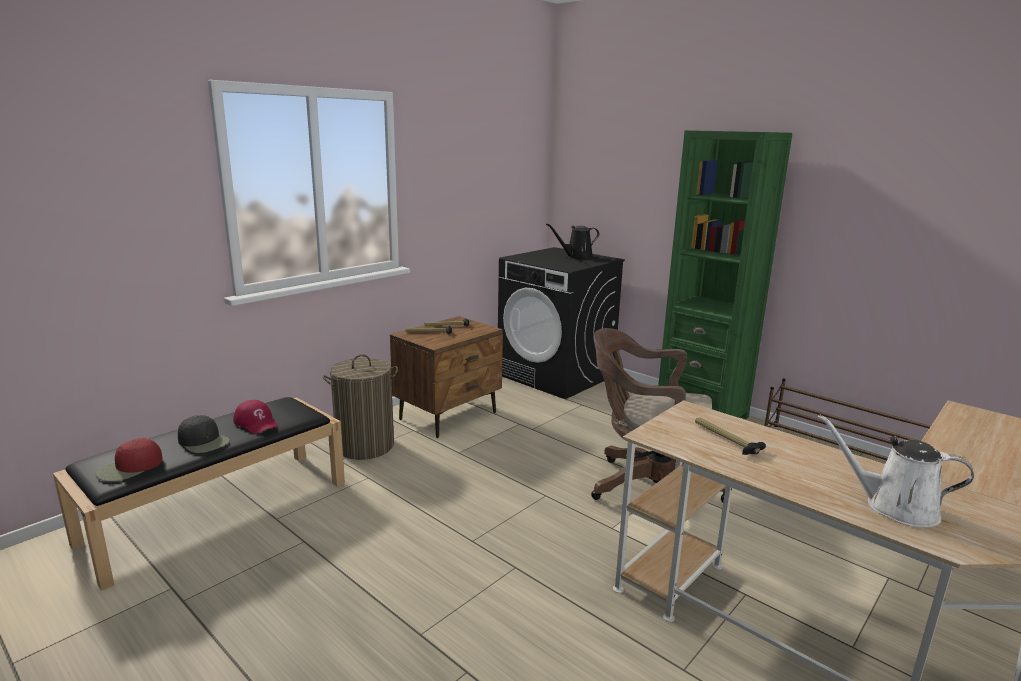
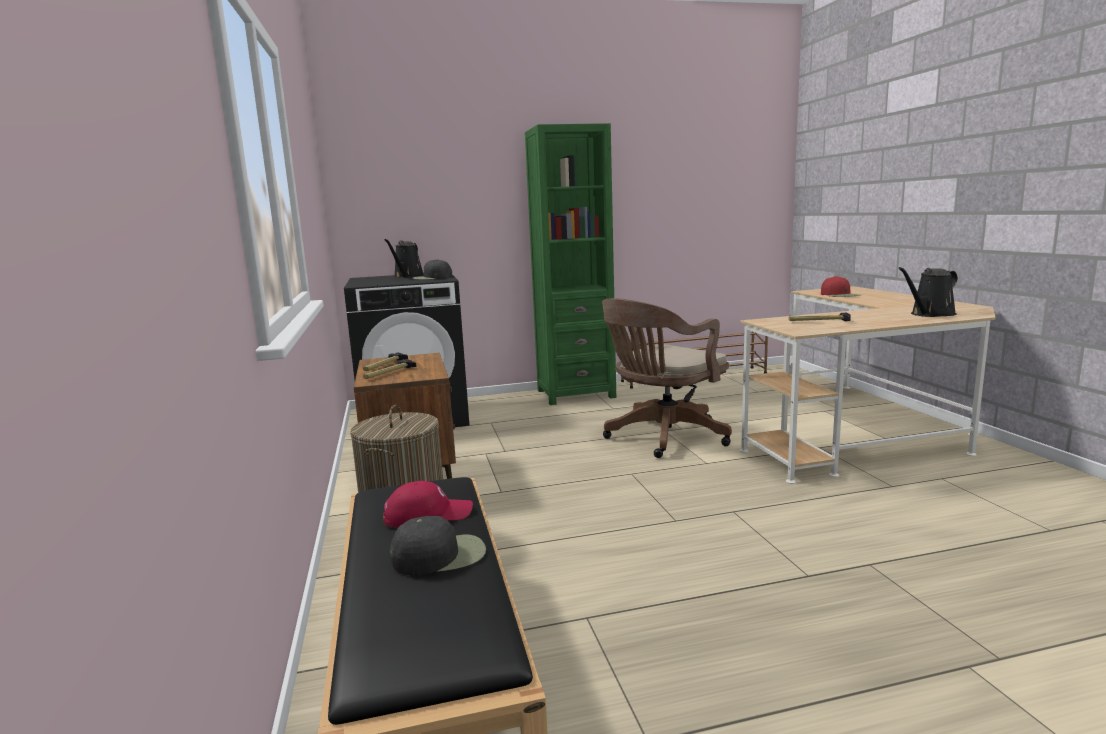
camera: 55 degrees left, 5 degrees down
(129, 468) = (457, 624): red cap -> red cap (840, 295)
(574, 263) = (431, 278): none -> black cap
(894, 507) = (930, 314): white watering can -> black watering can

